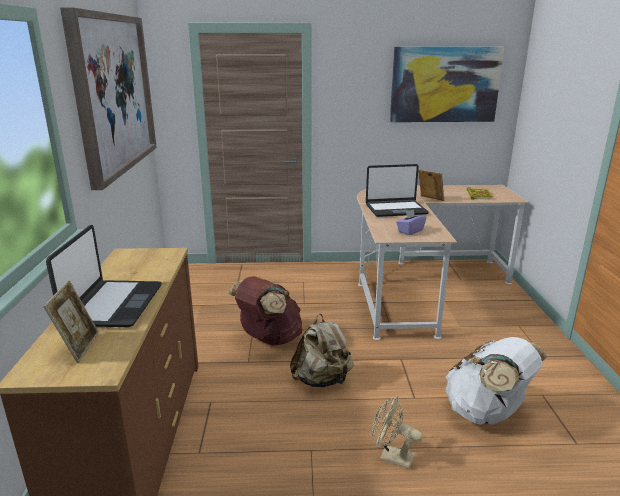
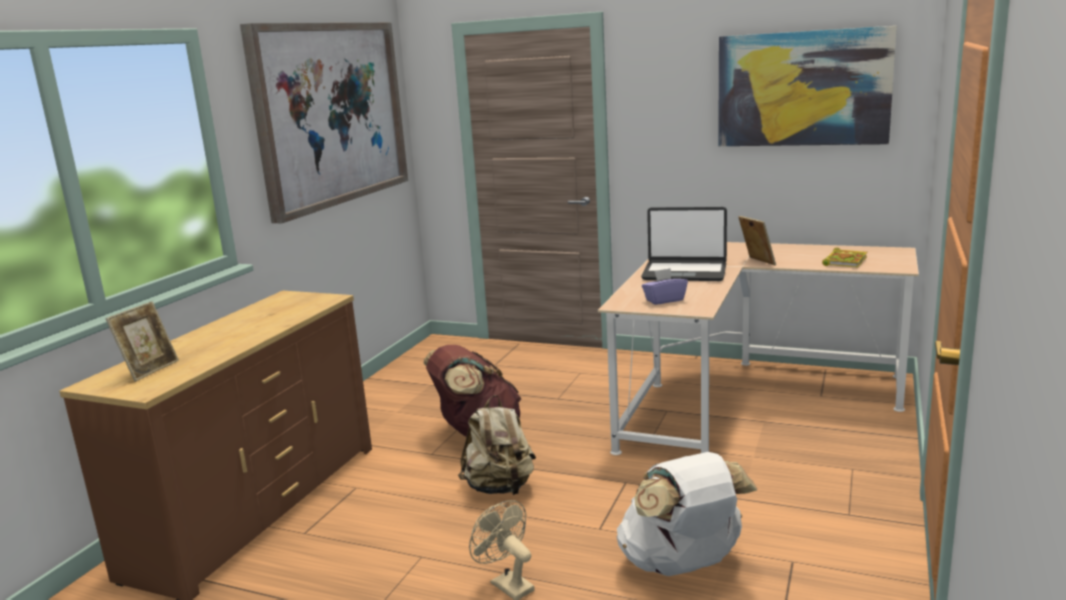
camera: 25 degrees right, 5 degrees down
(113, 304) = (218, 340): laptop -> none

